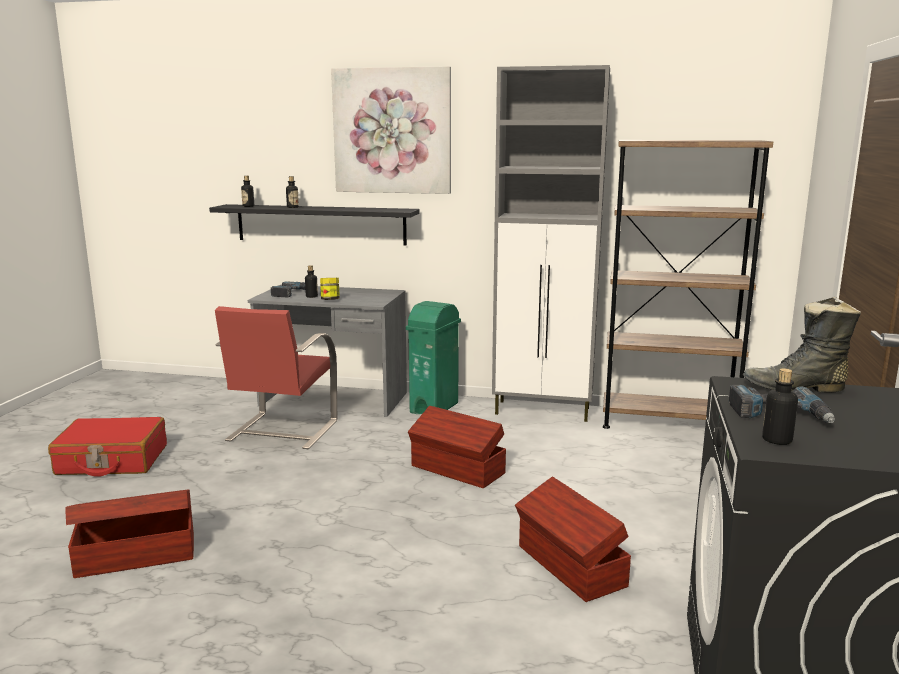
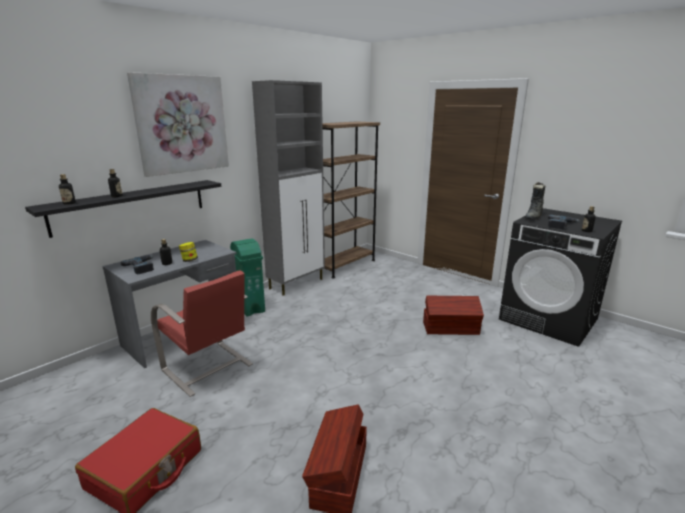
camera: 60 degrees left, 5 degrees up
(457, 470) = (338, 325): brown storage box -> none

